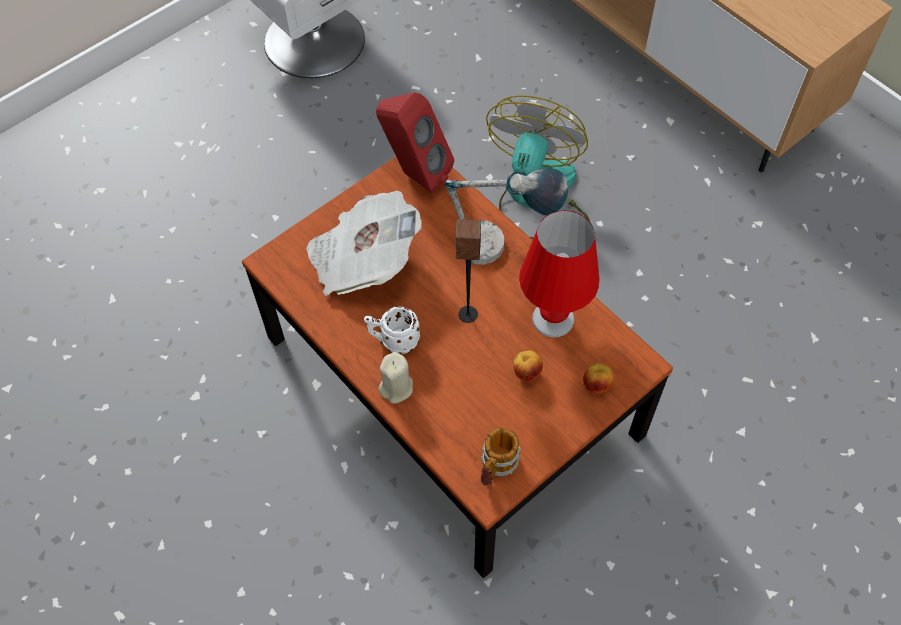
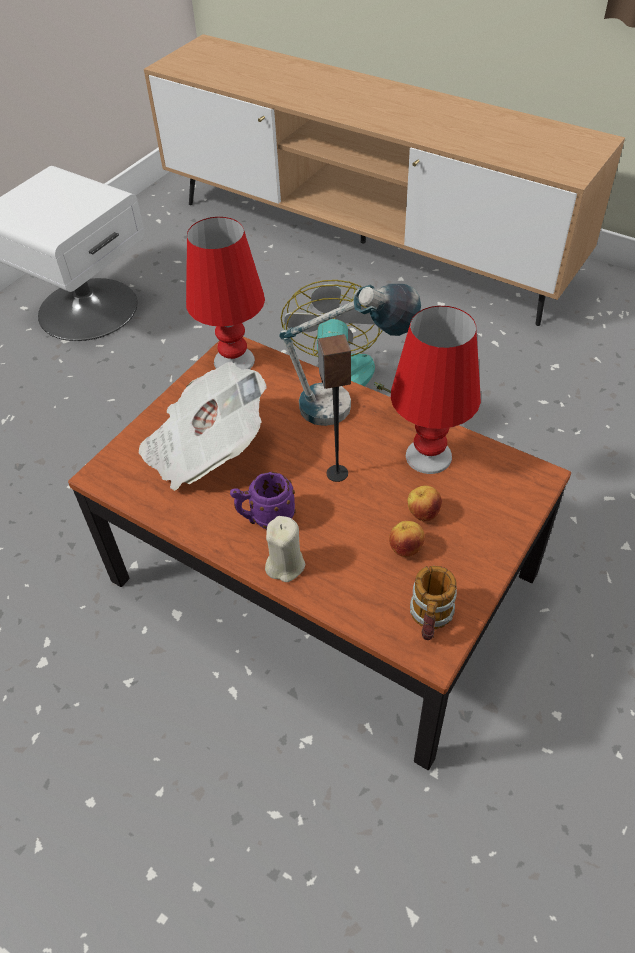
camera: 15 degrees left, 10 degrees down
(394, 341) = (265, 518): white mug -> purple mug
(415, 174) = (234, 360): red speaker -> red table lamp
(596, 385) = (502, 507): apple -> apple (405, 548)

